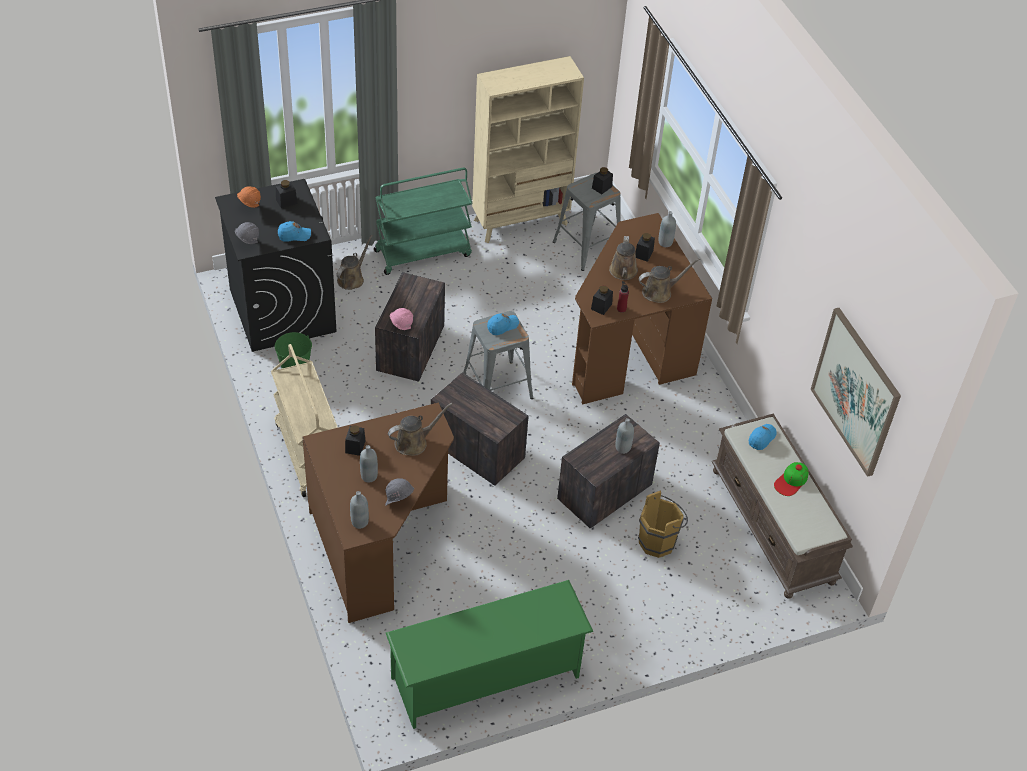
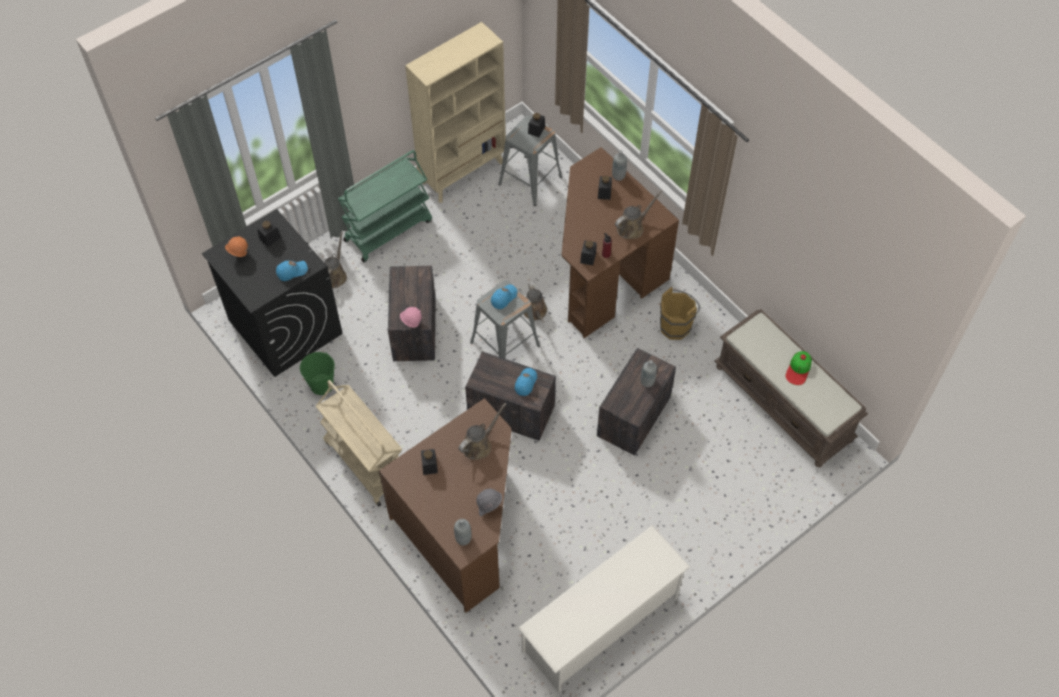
camera: 15 degrees left, 10 degrees up
(248, 243) = (252, 293): grey hard hat -> none
(369, 476) = (453, 491): grey bottle -> none
(486, 677) = (601, 624): green shoe rack -> white shoe rack
(623, 272) = (594, 217): brown watering can -> brown watering can (535, 312)
(659, 541) = (696, 449): brown bucket -> brown bucket (677, 326)
(761, 438) = (760, 336): blue cap -> blue cap (525, 383)
(856, 391) = (853, 294): picture -> none

